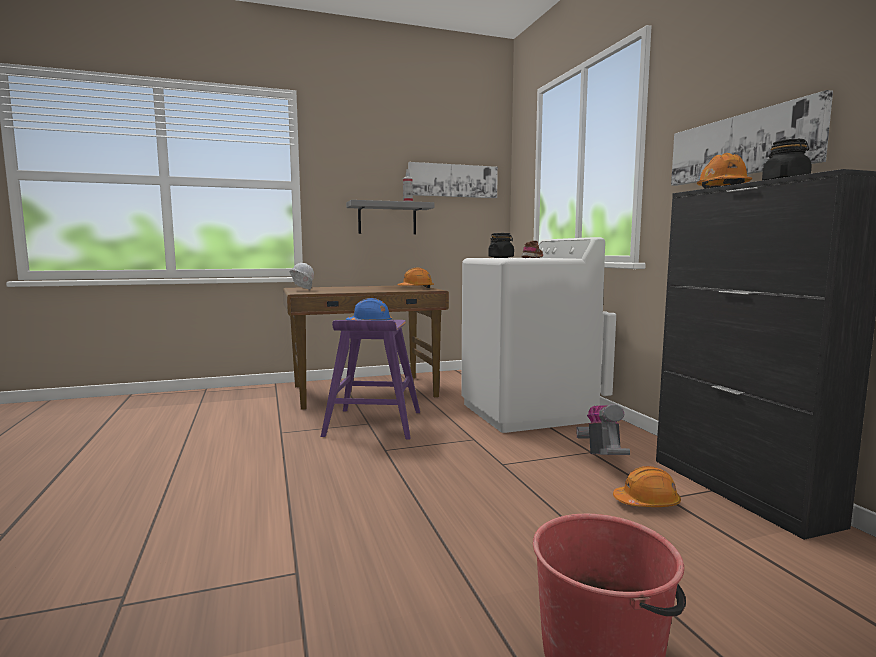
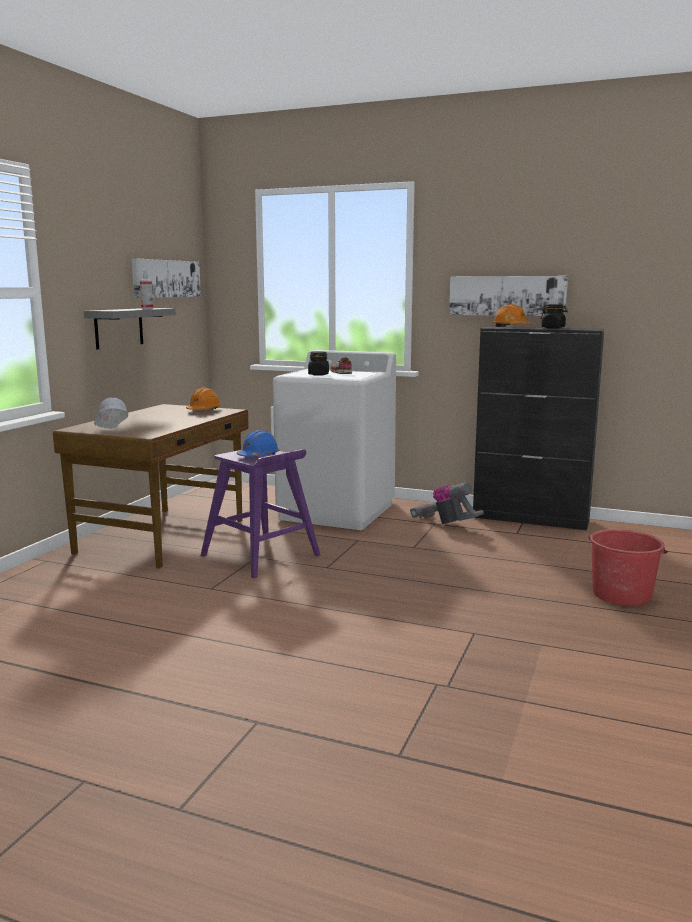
camera: 50 degrees left, 5 degrees up
(647, 502) = (515, 538): orange hard hat -> none

